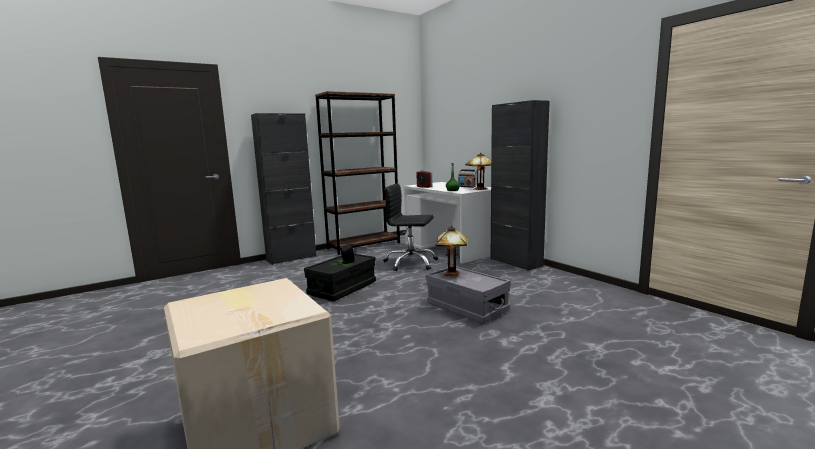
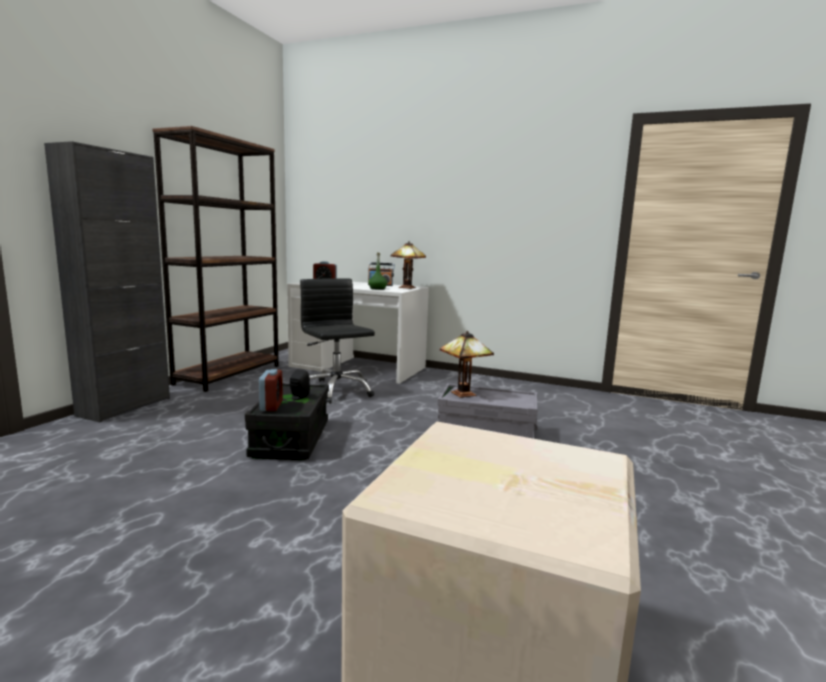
camera: 35 degrees left, 0 degrees up
(323, 265) = (271, 406): none -> alarm clock
(410, 263) = (336, 391): black office chair -> black office chair turned 75 degrees clockwise
(516, 262) = (455, 375): black cabinet -> none

